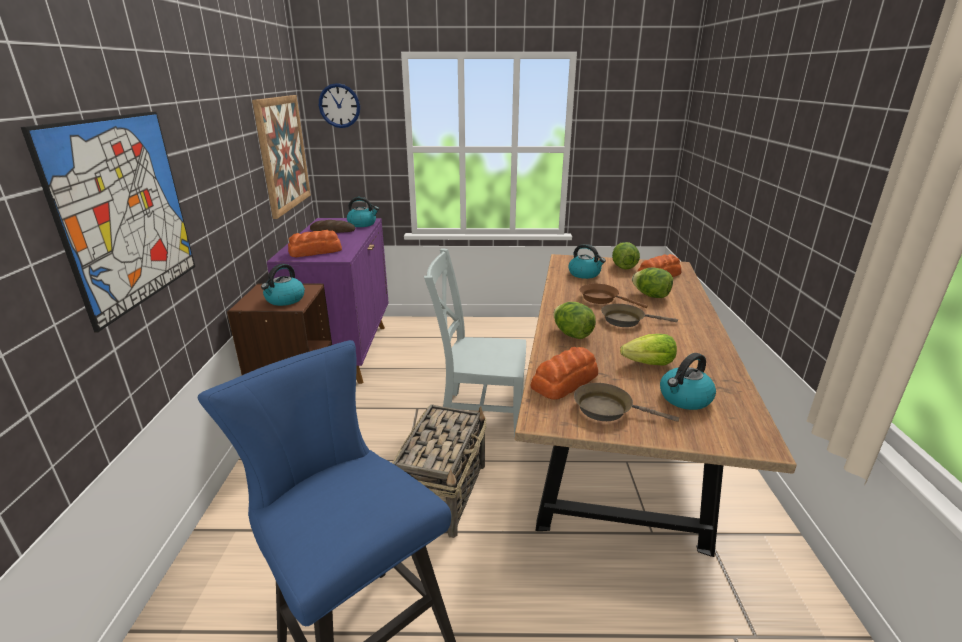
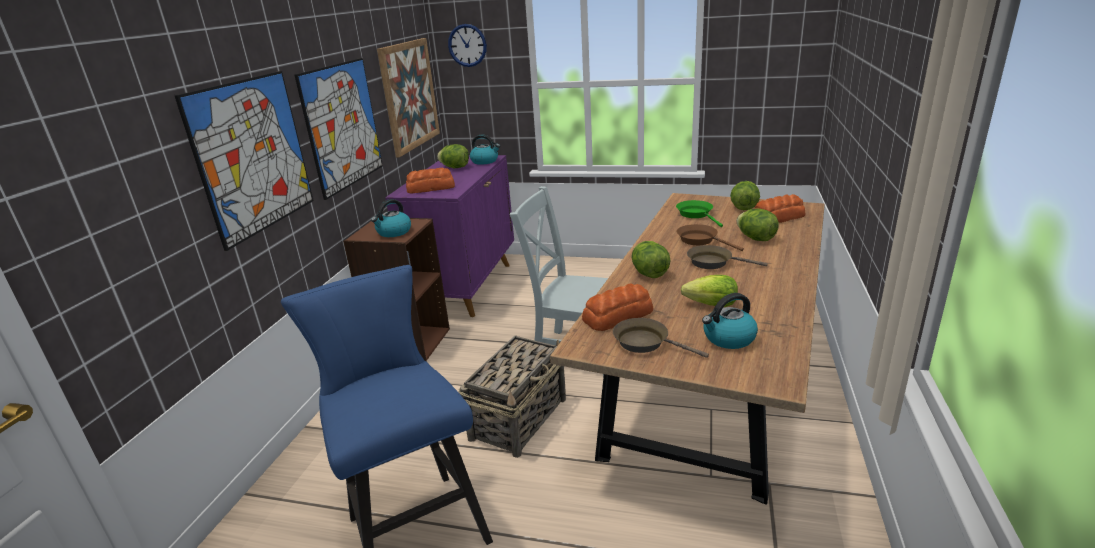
camera: 15 degrees right, 0 degrees up
(222, 182) = (343, 126): none -> picture
(333, 230) = (455, 167): bread -> lettuce
(585, 274) = (696, 214): kettle -> green frying pan

